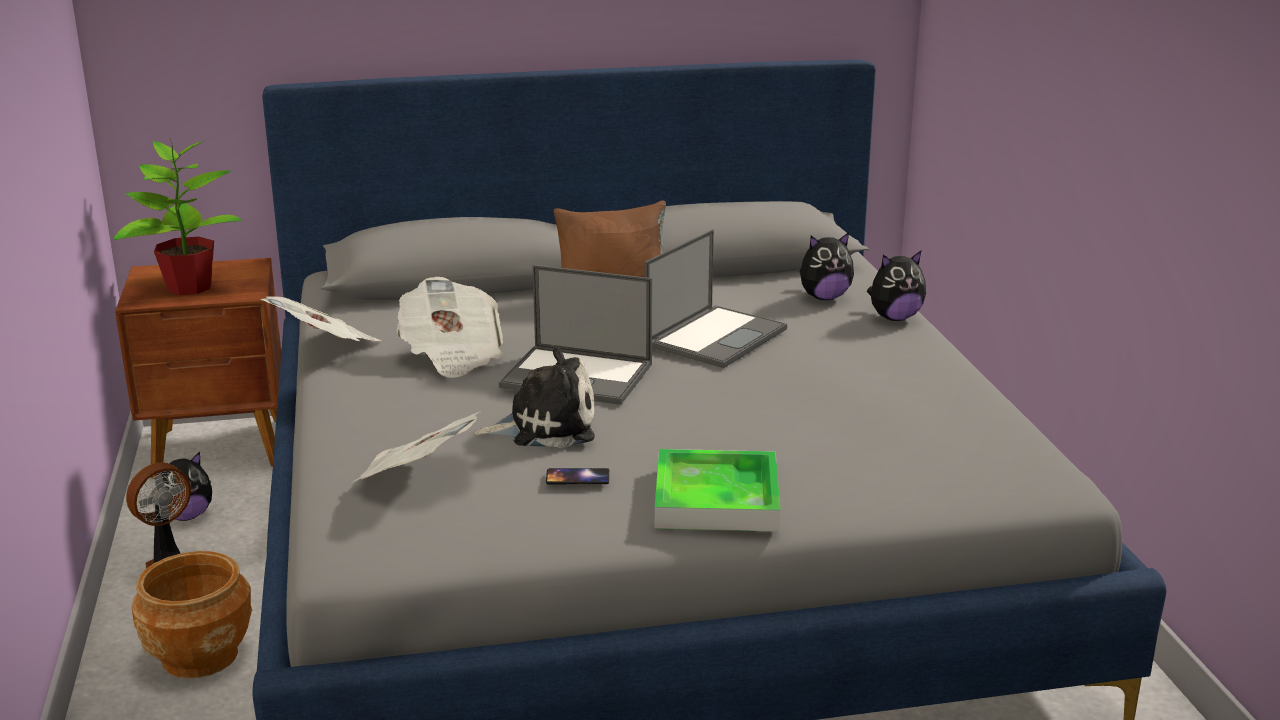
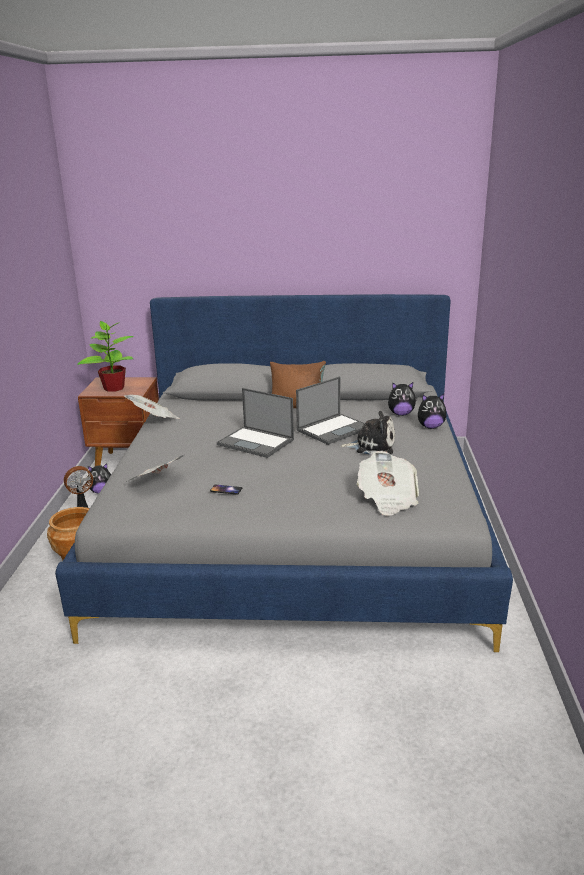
camera: 15 degrees right, 0 degrees up
(452, 355) = (206, 428): newspaper -> newspaper (387, 499)
(545, 426) = (226, 464): plush toy -> plush toy (372, 446)
(716, 499) = (285, 507): tray -> none

